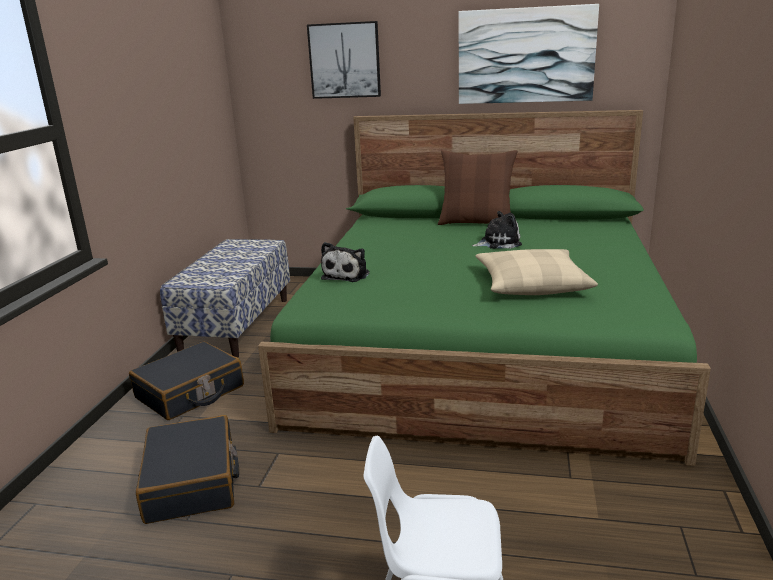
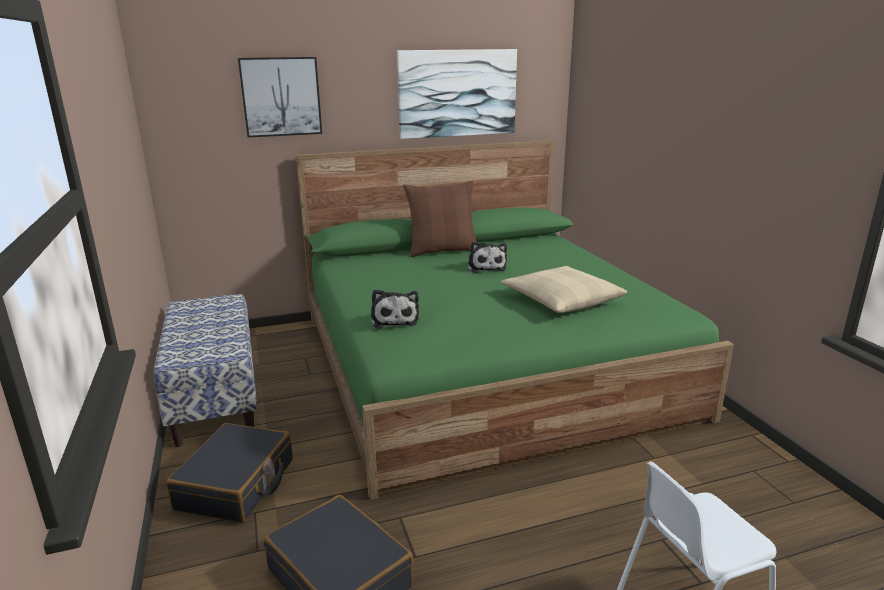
camera: 30 degrees left, 0 degrees up
(498, 243) = (486, 267): plush toy -> plush toy turned 120 degrees clockwise

